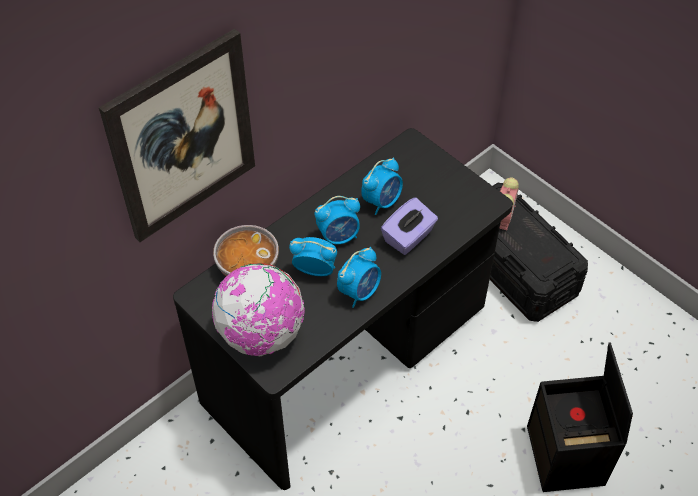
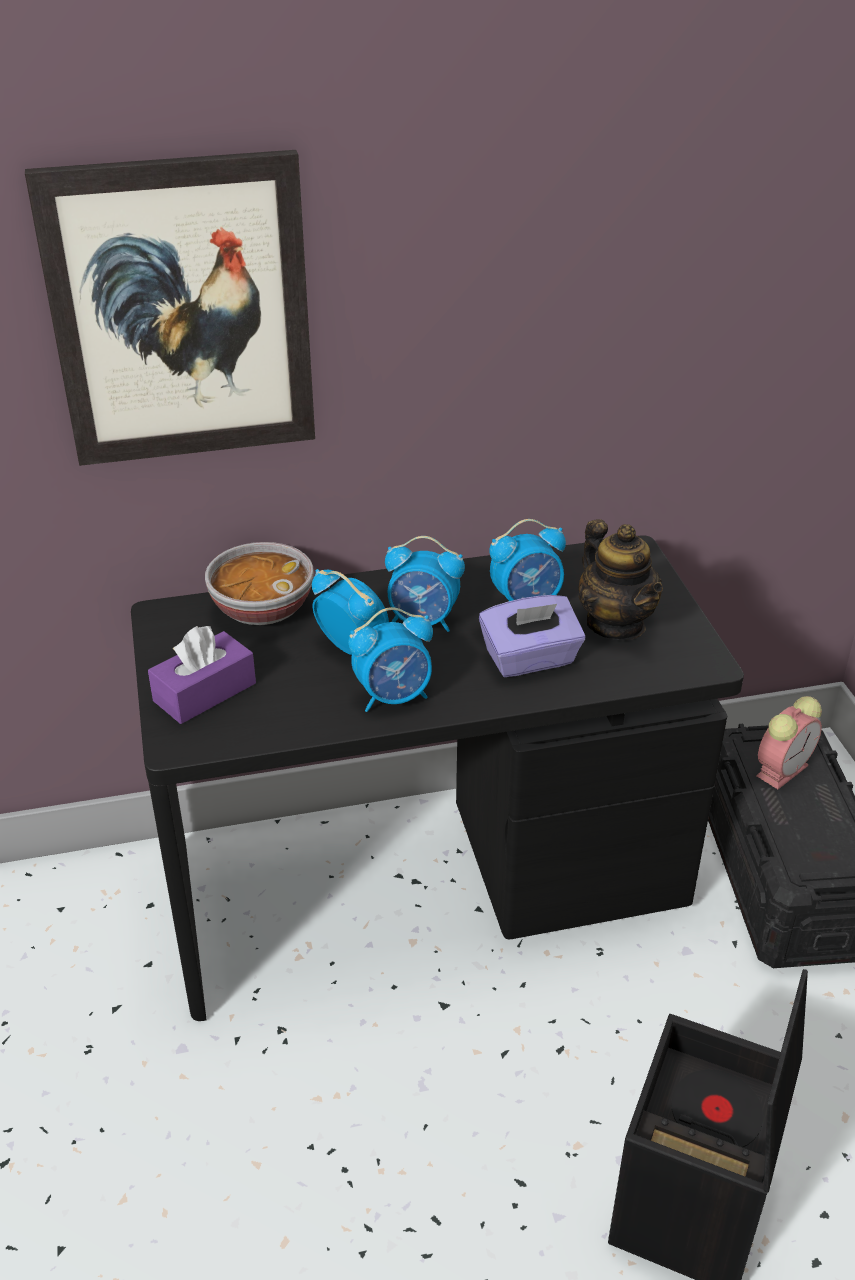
camera: 30 degrees right, 15 degrees down
(261, 334) = (204, 692): globe -> purple tissue box
(434, 195) = (616, 624): none -> teapot

